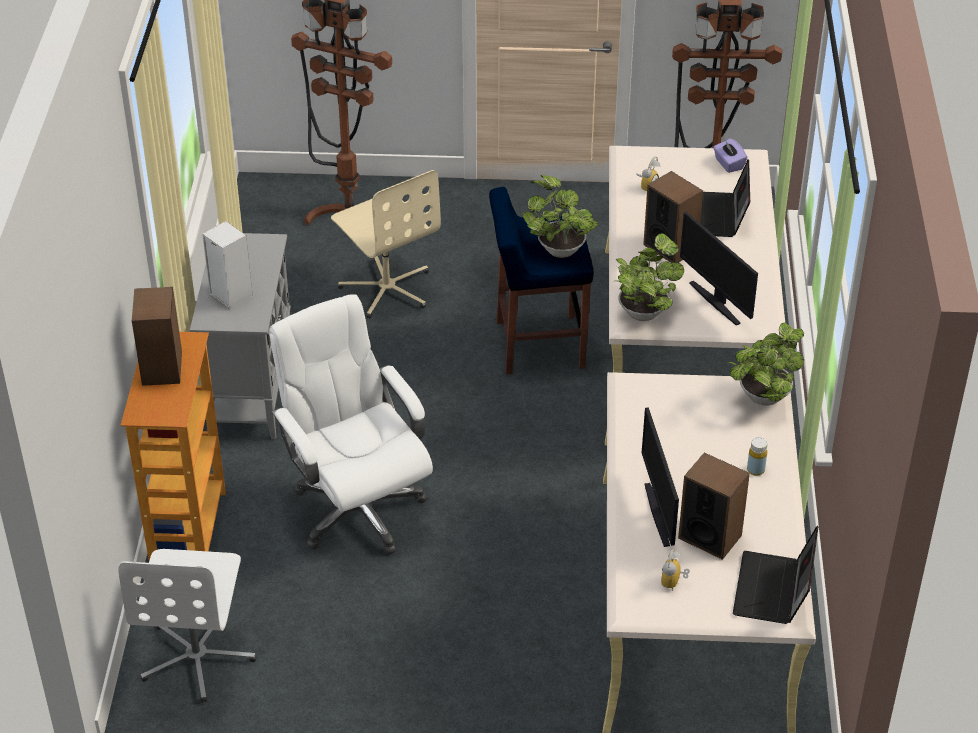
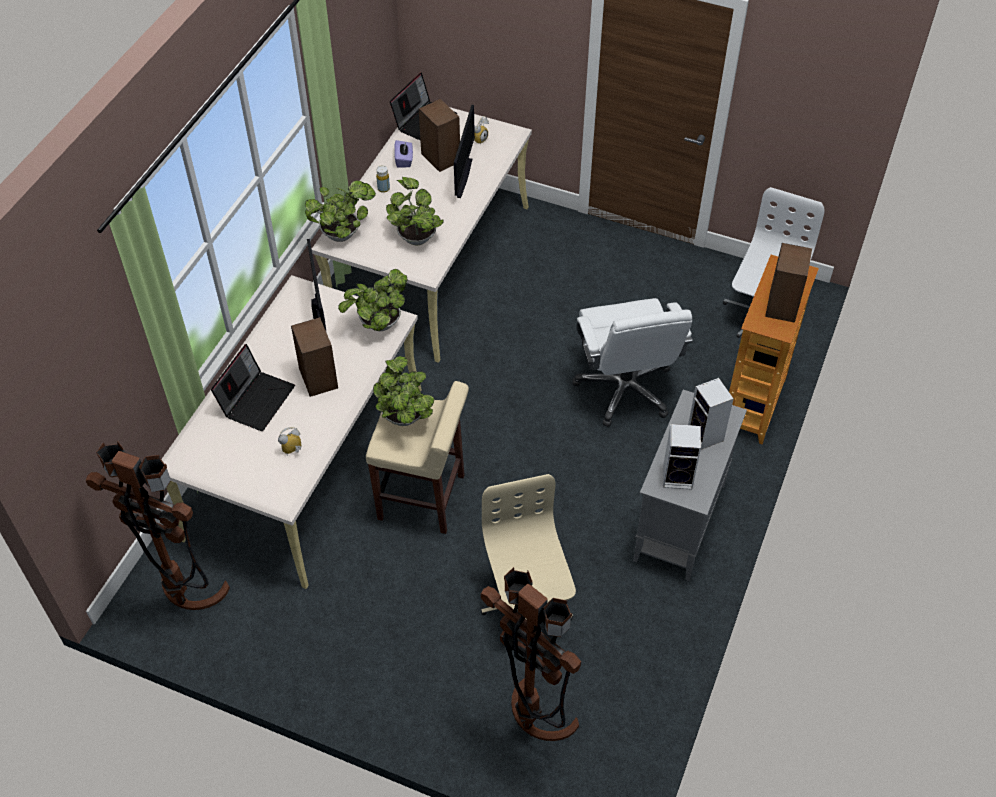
camera: 160 degrees left, 10 degrees up
(250, 254) = (679, 477): none -> speaker
(538, 344) = (423, 498): blue stool -> beige stool
(669, 419) = (416, 236): none -> potted plant
(728, 164) = (203, 456): purple tissue box -> purple tissue box (404, 160)

